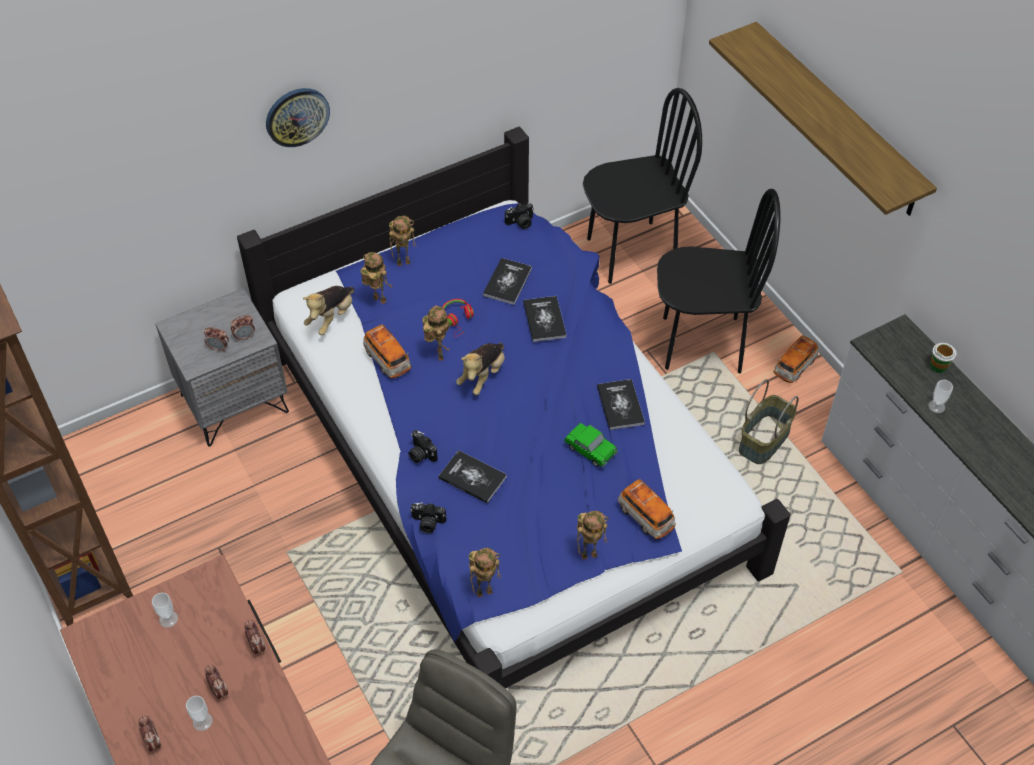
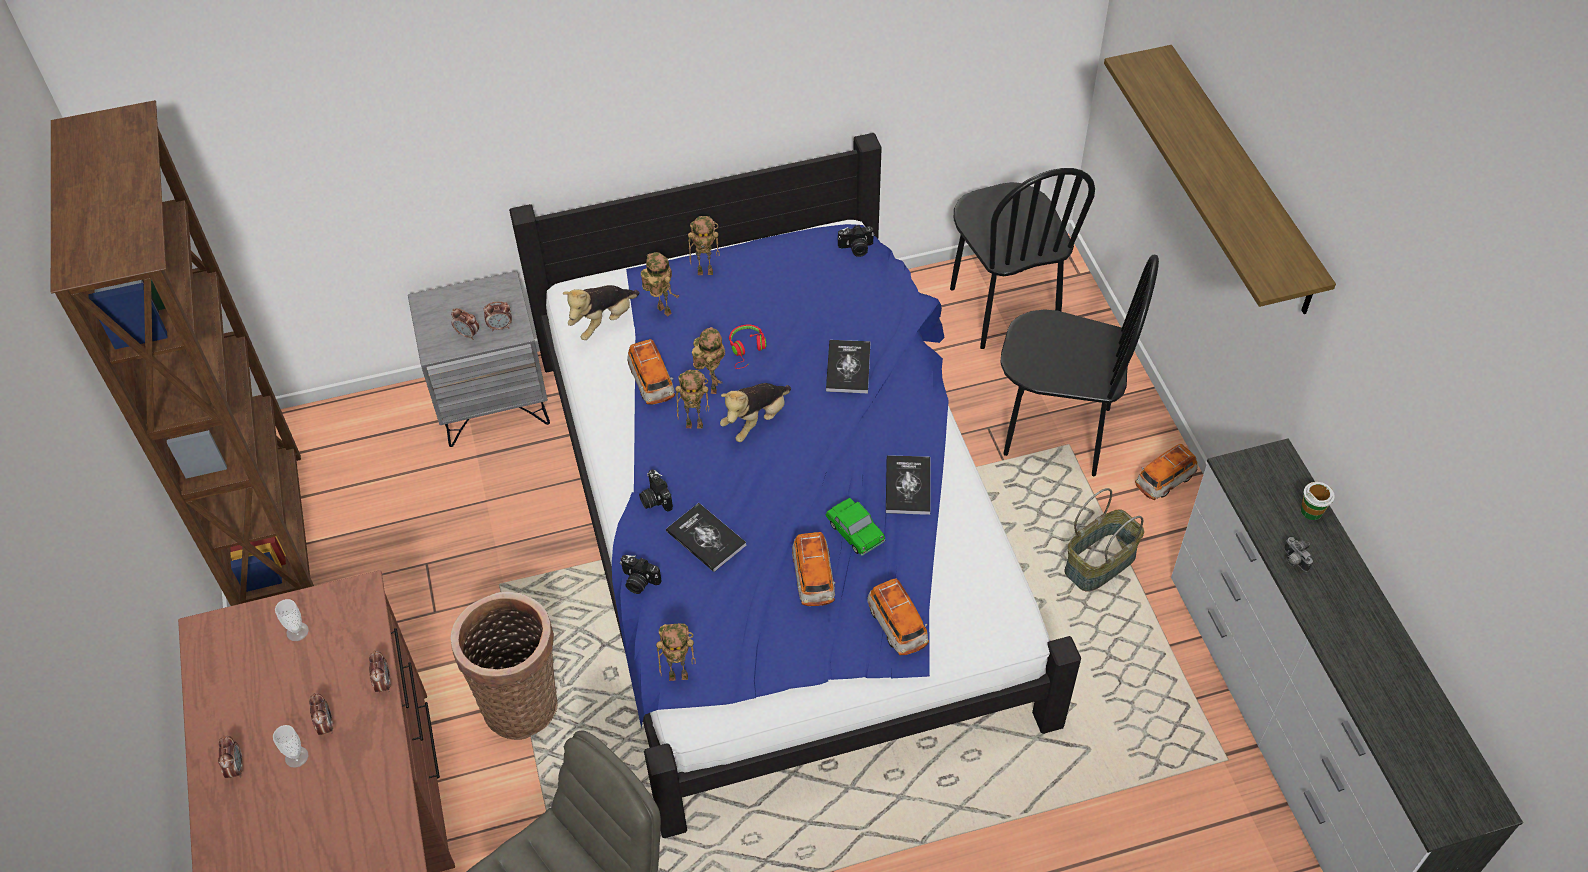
camera: 15 degrees right, 0 degrees up
(297, 116) = (589, 78): wall clock -> none
(334, 643) = (521, 701): none -> basket
(507, 282) = (818, 315): book -> none
(568, 492) = (813, 578): none -> toy car
(589, 554) = (816, 656): toy robot -> toy robot (696, 424)
(631, 252) = (1003, 308): black chair -> black chair turned 75 degrees clockwise
(936, 406) = (1293, 560): cup -> camera

